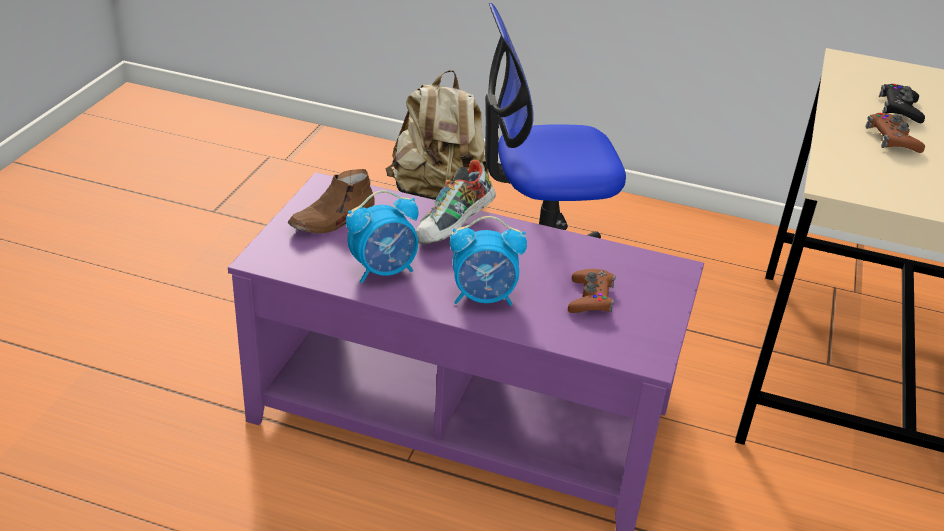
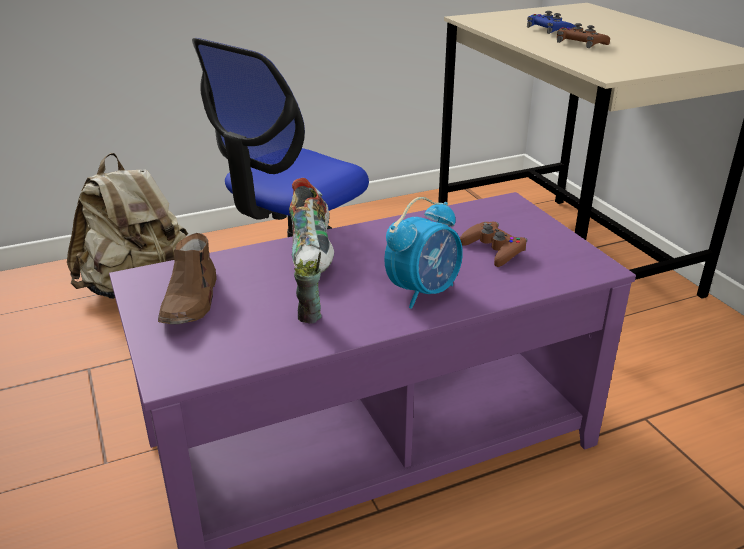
camera: 40 degrees left, 5 degrees down
(384, 271) = (309, 317): alarm clock -> cup
(899, 109) = (549, 30): black game controller -> blue game controller

